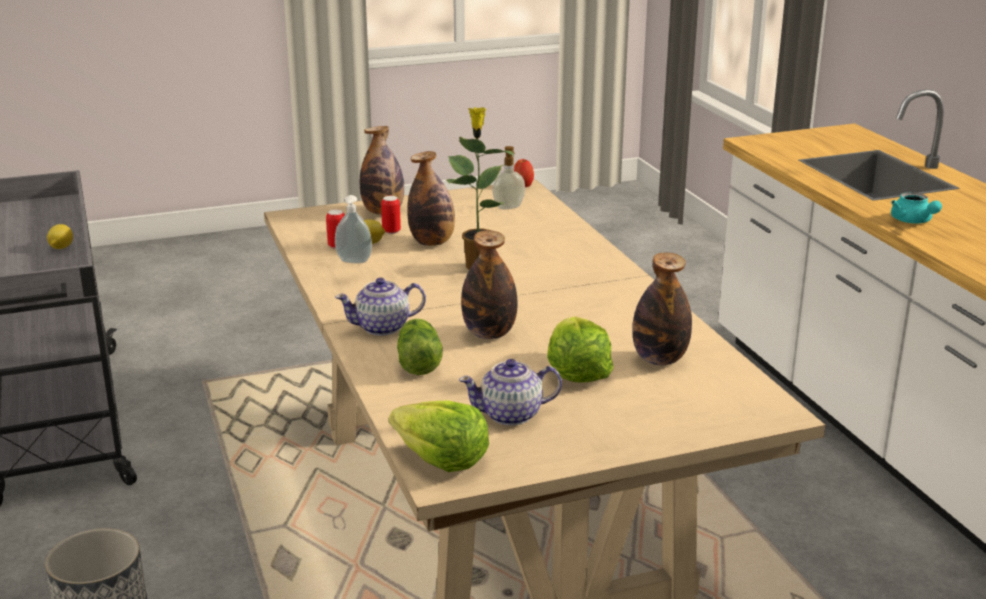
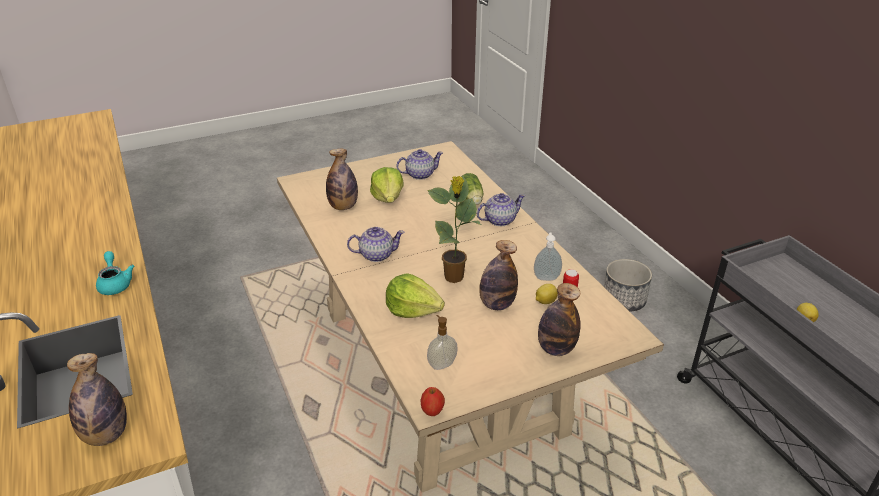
camera: 175 degrees right, 10 degrees up
(391, 231) = (535, 318): can -> none
(441, 460) = (446, 155): lettuce -> lettuce (413, 309)
(489, 333) = (437, 219): bottle -> bottle (106, 435)
(589, 292) = (376, 255): none -> teapot

